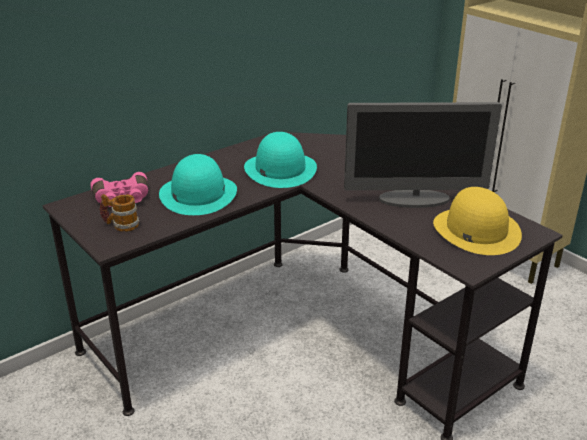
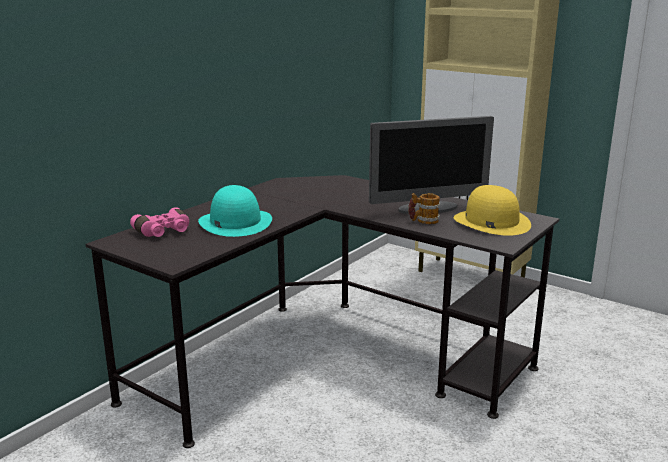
camera: 15 degrees left, 10 degrees down
(121, 225) = (175, 249): mug -> mug (423, 221)
(280, 169) = (299, 200): turquoise hat -> none

